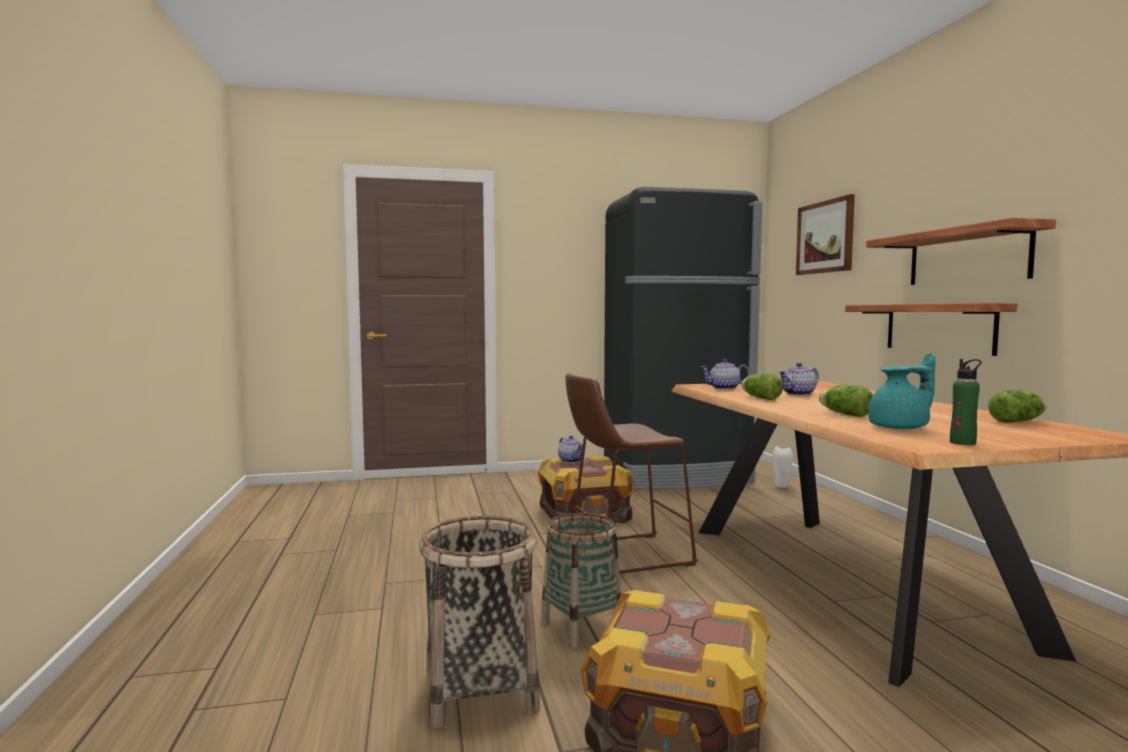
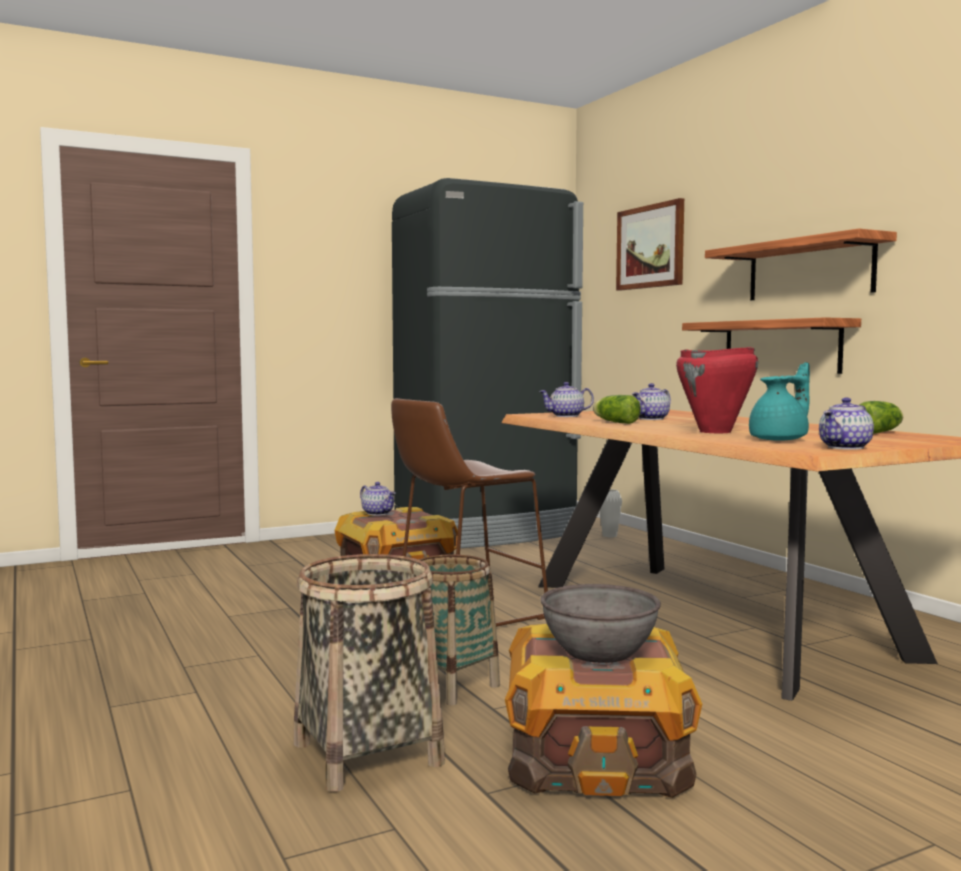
camera: 15 degrees left, 0 degrees up
(677, 632) = (599, 652): none -> grey bowl
(843, 414) = (715, 432): lettuce -> red cooking pot
(962, 443) = (846, 447): green bottle -> teapot

